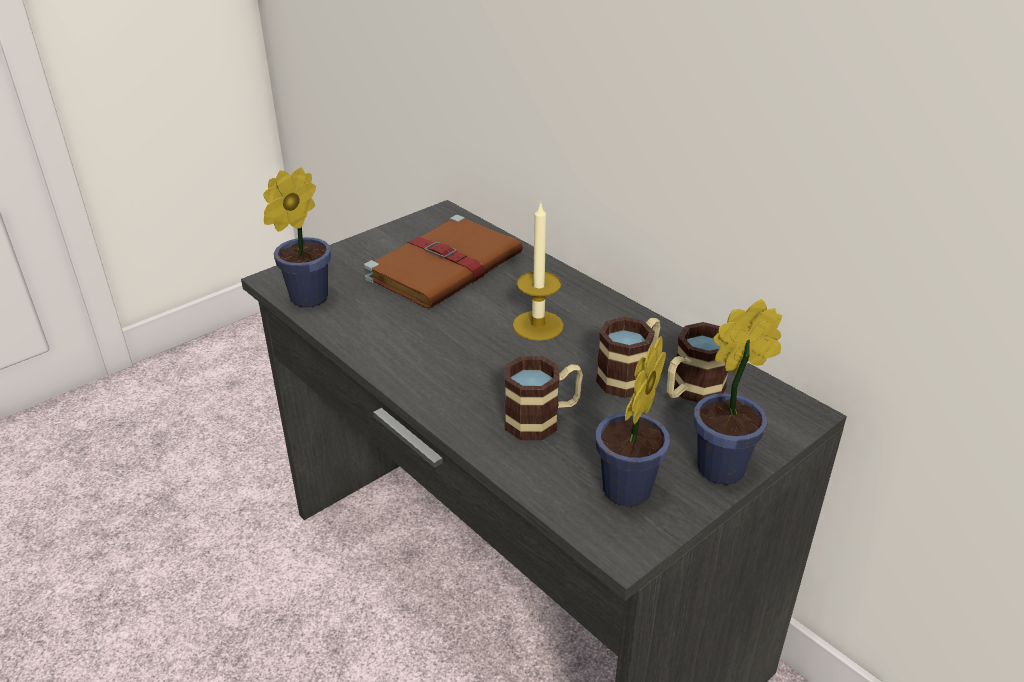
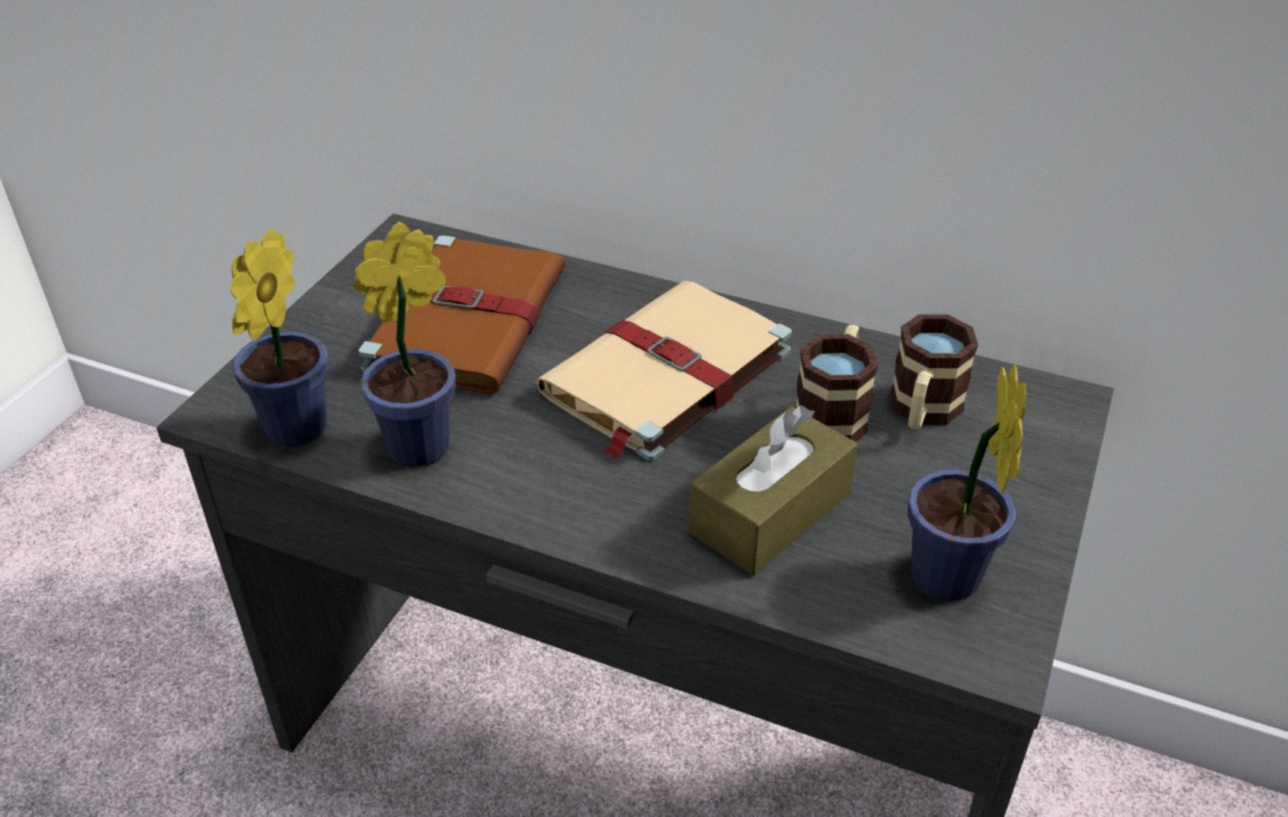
camera: 25 degrees left, 5 degrees up
(538, 325) = (664, 375): candle -> beige book
(542, 419) = (770, 512): mug -> brown tissue box
(727, 467) = (1036, 502): potted plant -> potted plant (426, 443)

